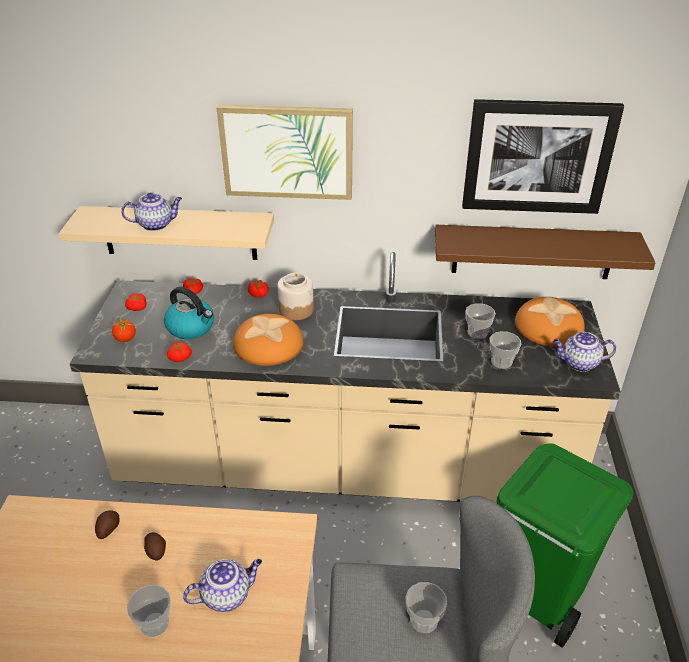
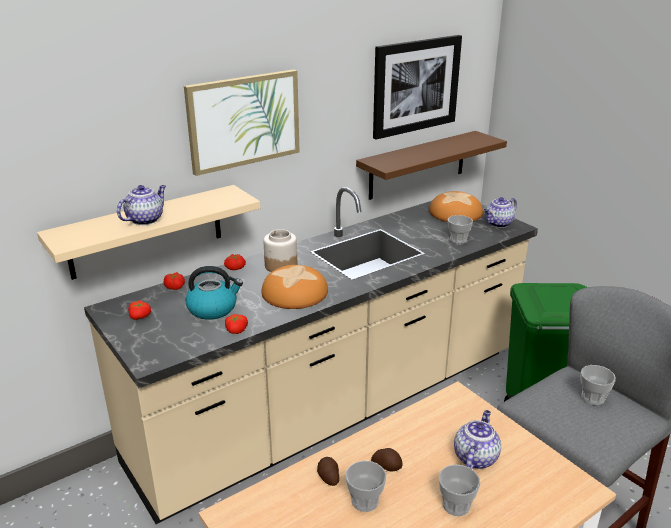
camera: 40 degrees left, 10 degrees down
(125, 338) = (164, 340): tomato -> none
(477, 332) = (421, 231): cup -> cup (365, 501)

